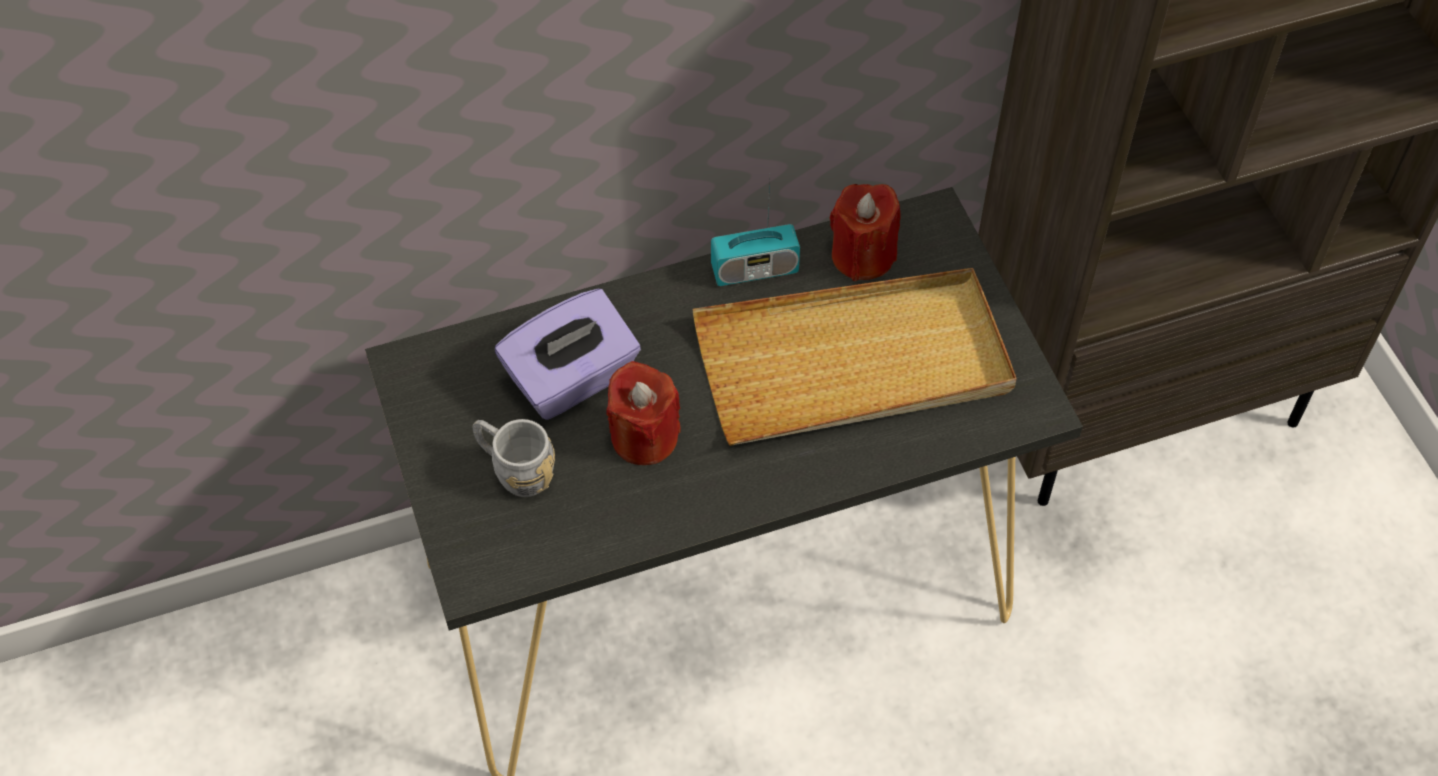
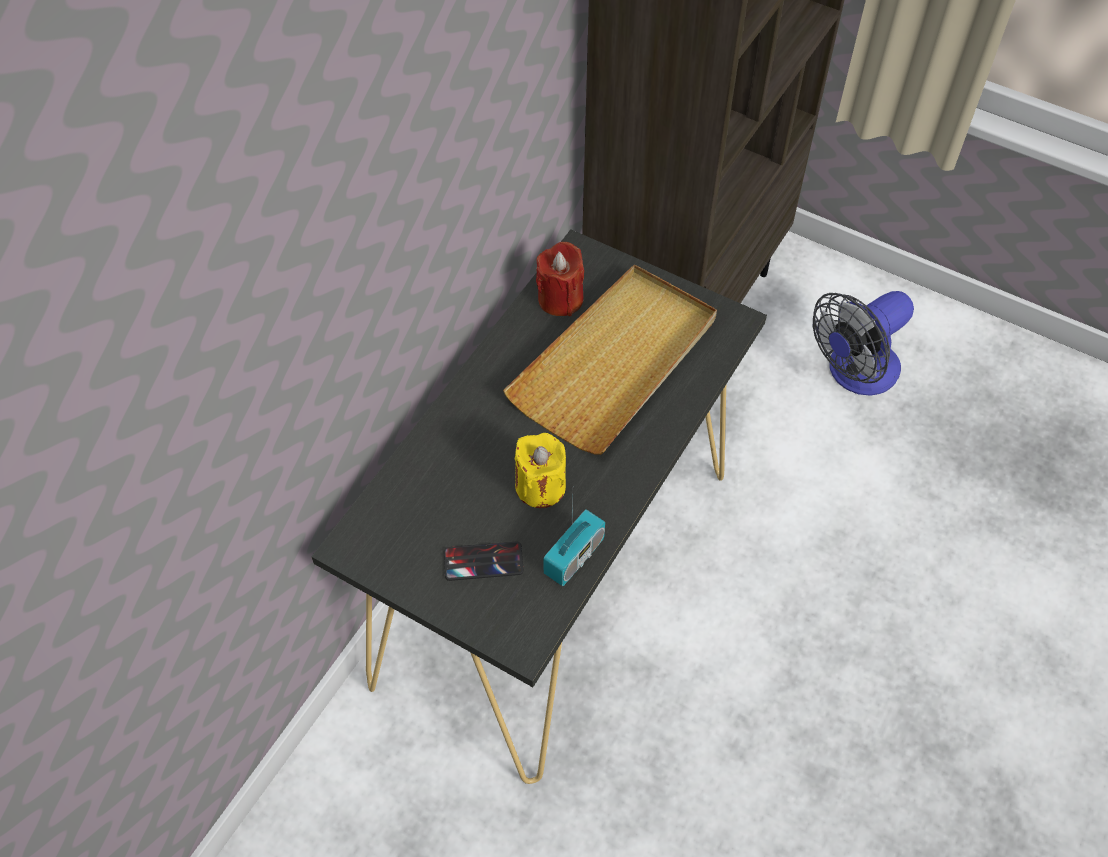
camera: 40 degrees left, 0 degrees up
(515, 470) = (483, 561): grey mug -> phone
(572, 379) = (463, 483): purple tissue box -> none
(644, 437) = (540, 486): red candle -> yellow candle
(754, 270) = (507, 346): radio -> radio (574, 557)
(1296, 618) = (854, 374): none -> fan

